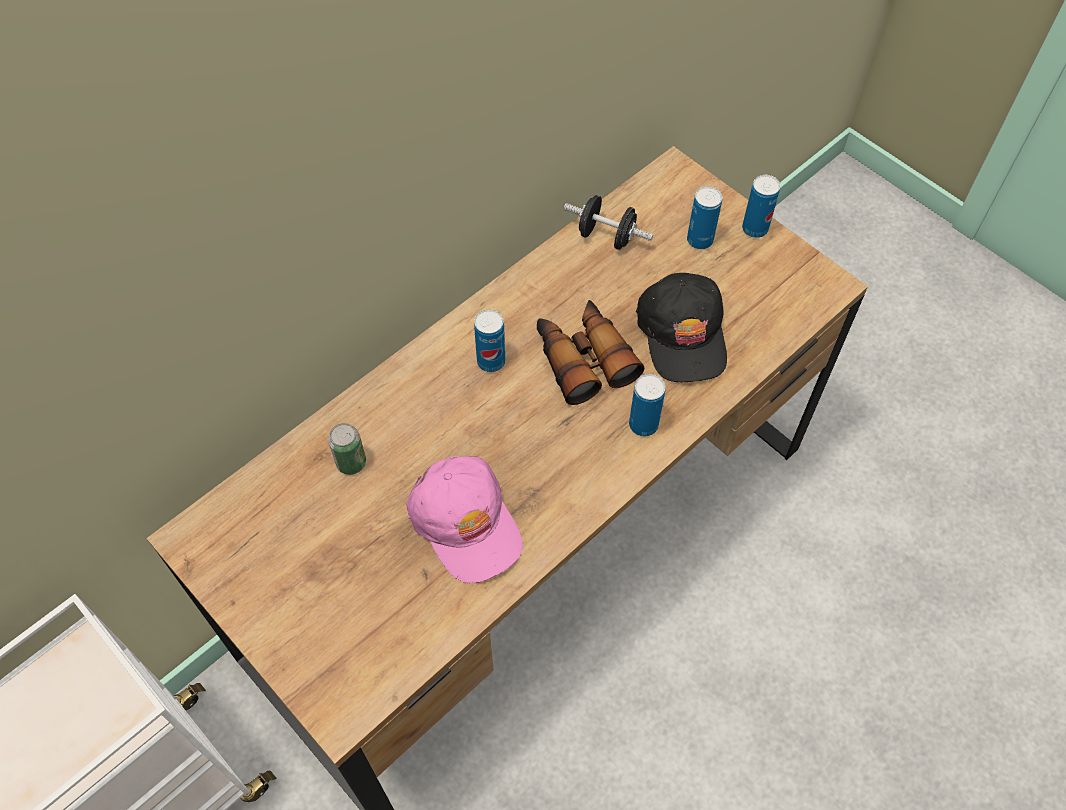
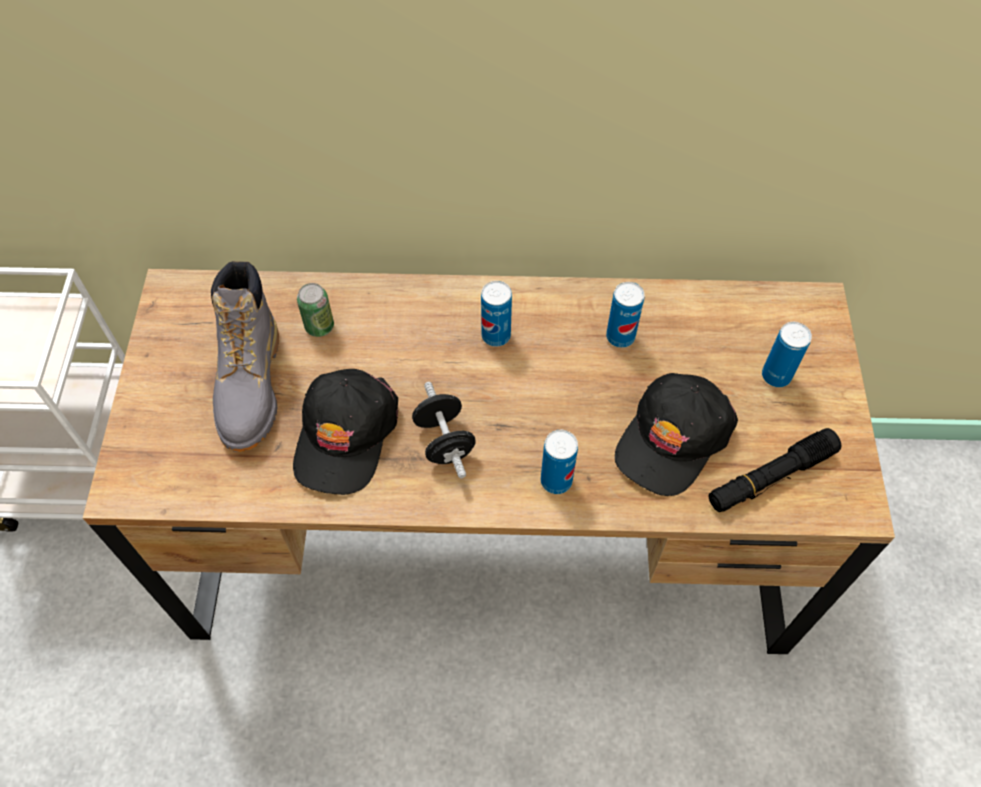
camera: 45 degrees right, 0 degrees up
(350, 550) = (251, 386): none -> grey boot
(466, 522) = (345, 435): pink cap -> black cap
(583, 358) = (568, 390): binoculars -> none
(606, 236) = (697, 312): black dumbbell -> black dumbbell (444, 441)
(755, 229) = (839, 404): can -> can (620, 336)
(765, 309) = (770, 477): none -> black flashlight

